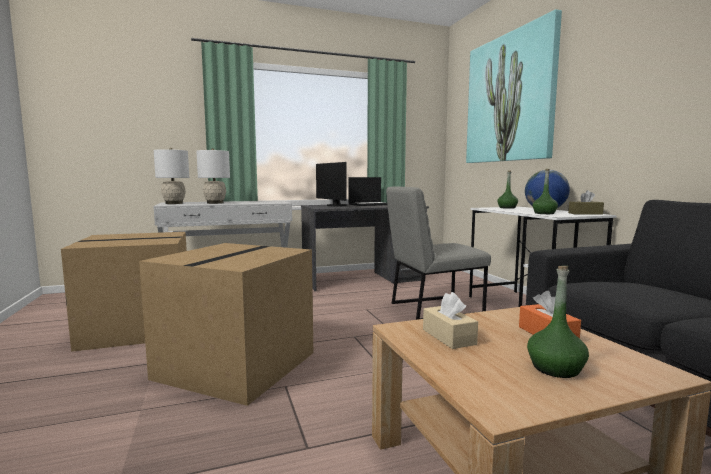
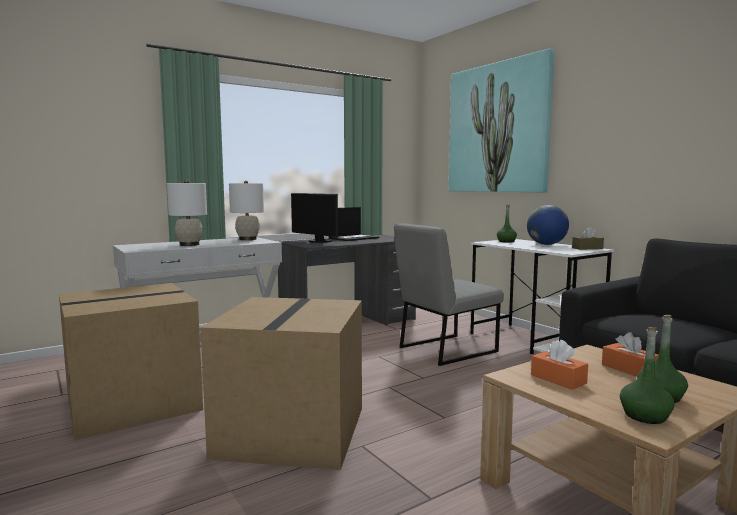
camera: 15 degrees left, 0 degrees up
(174, 203) = (139, 247): white table lamp -> white table lamp (248, 239)
(448, 337) = (558, 379): beige tissue box -> orange tissue box
(544, 213) = (553, 249): green bottle -> green bottle (644, 416)

